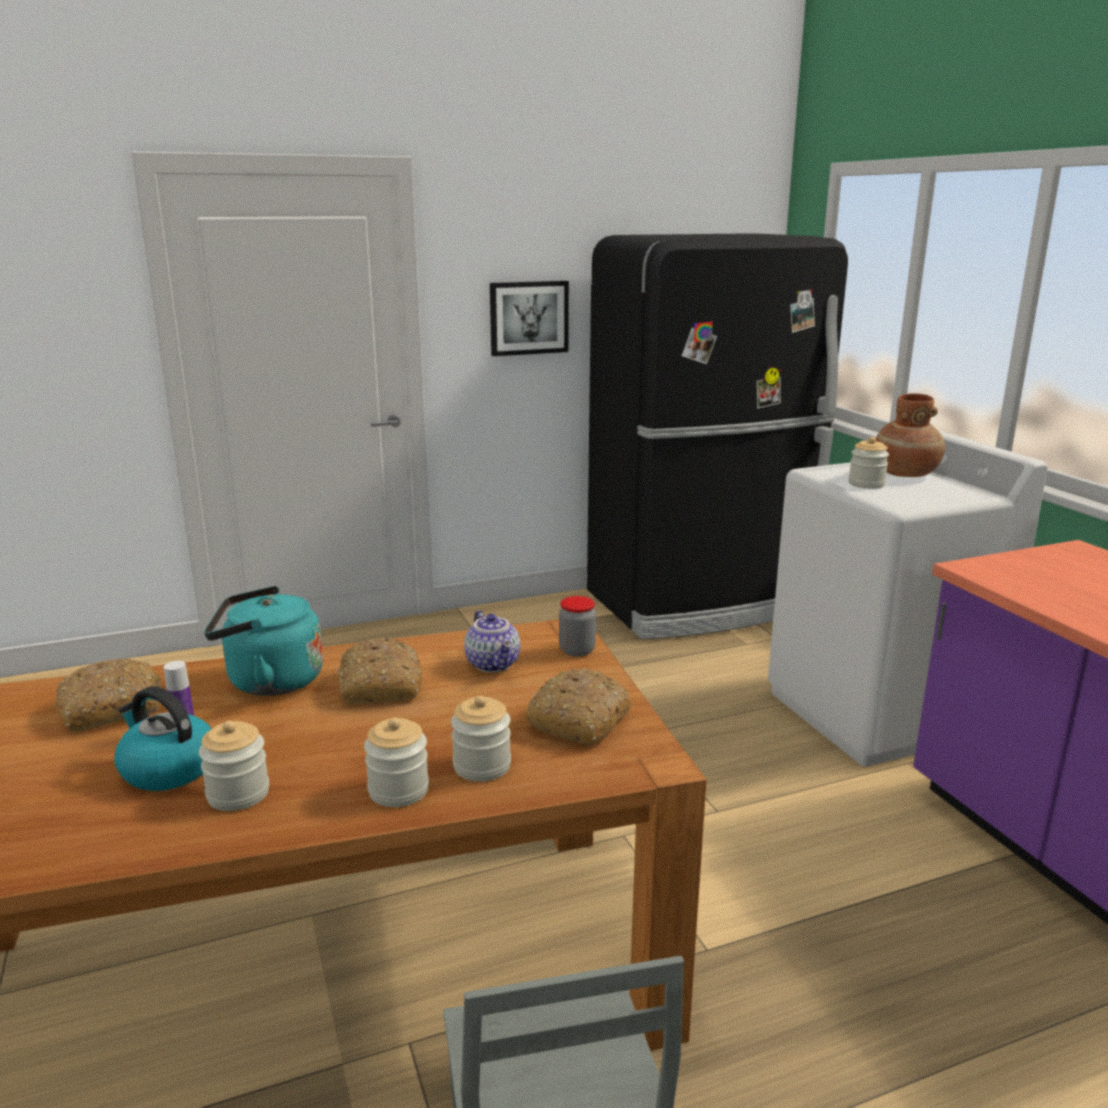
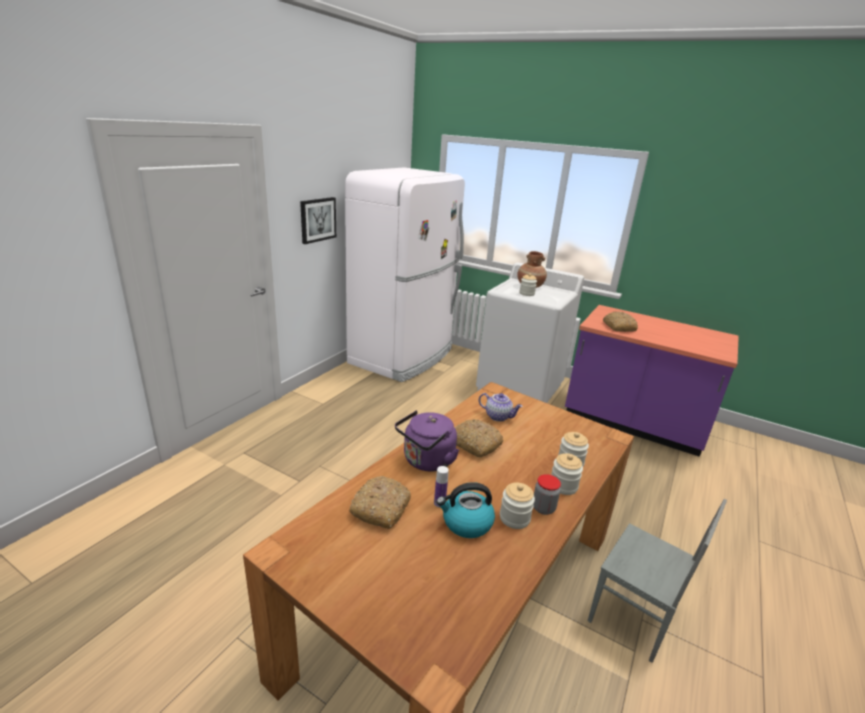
camera: 40 degrees left, 5 degrees up
(269, 681) = (426, 461): turquoise kettle -> purple kettle
(577, 650) = (515, 399): jar -> jar (543, 508)
(579, 719) = (565, 429): bread -> bread (618, 327)
(701, 602) = (403, 356): black fridge -> white fridge

